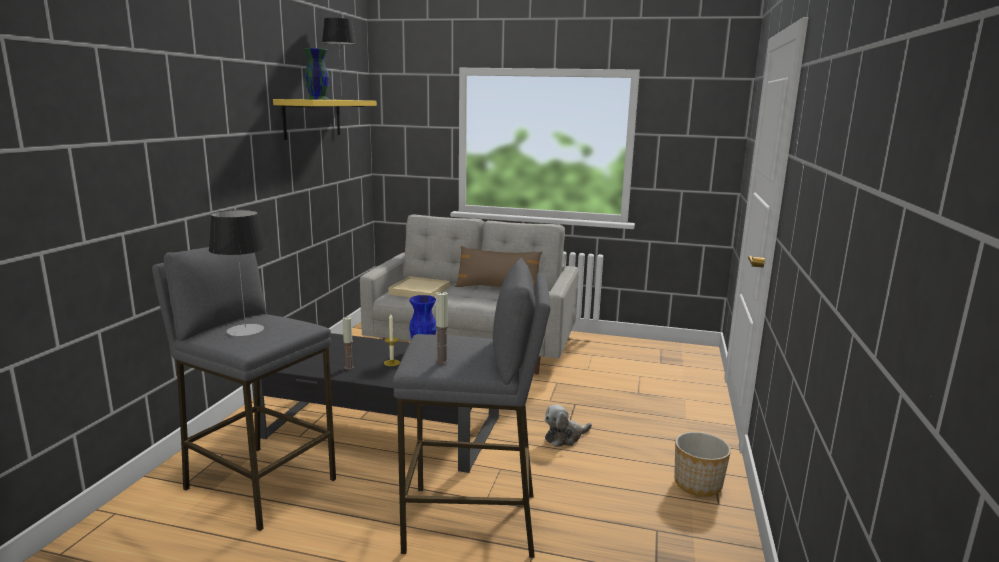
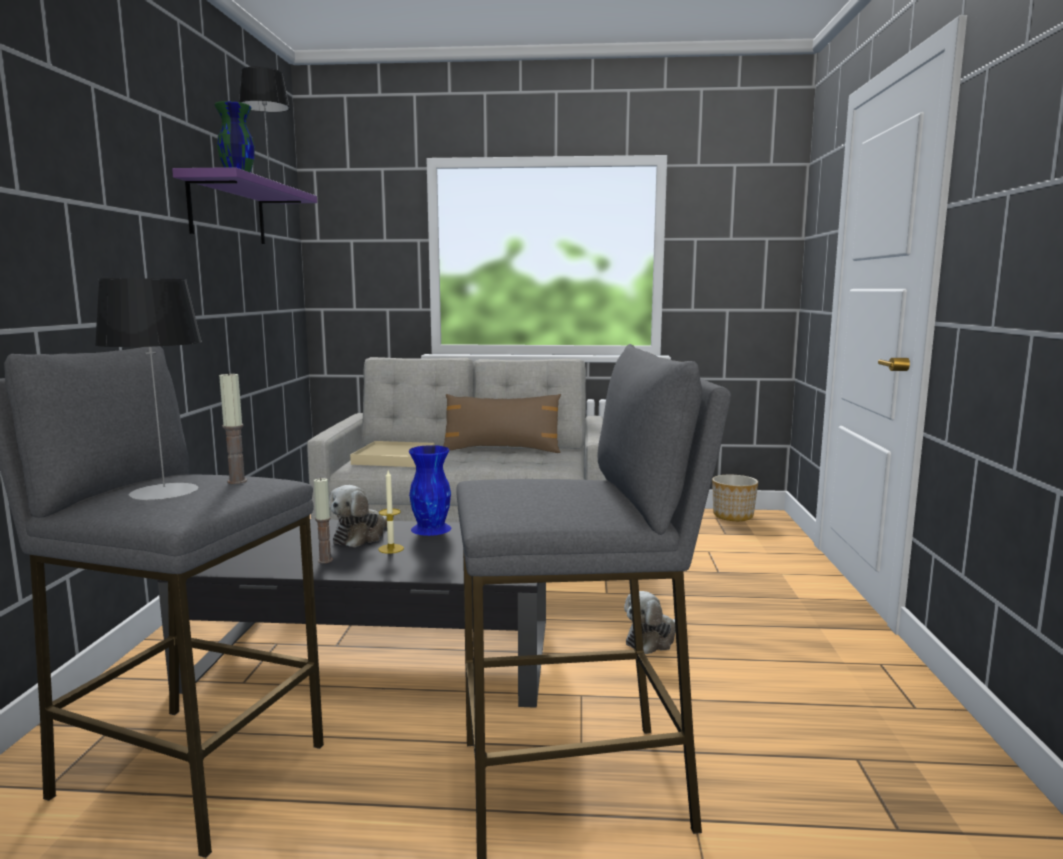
camera: 10 degrees left, 5 degrees down
(312, 118) = (228, 211): yellow shelf -> purple shelf
(377, 351) = (361, 536): none -> plush toy
(442, 361) = (538, 508): candle -> candle (237, 481)
(698, 484) = (870, 683): planter -> planter (733, 516)

